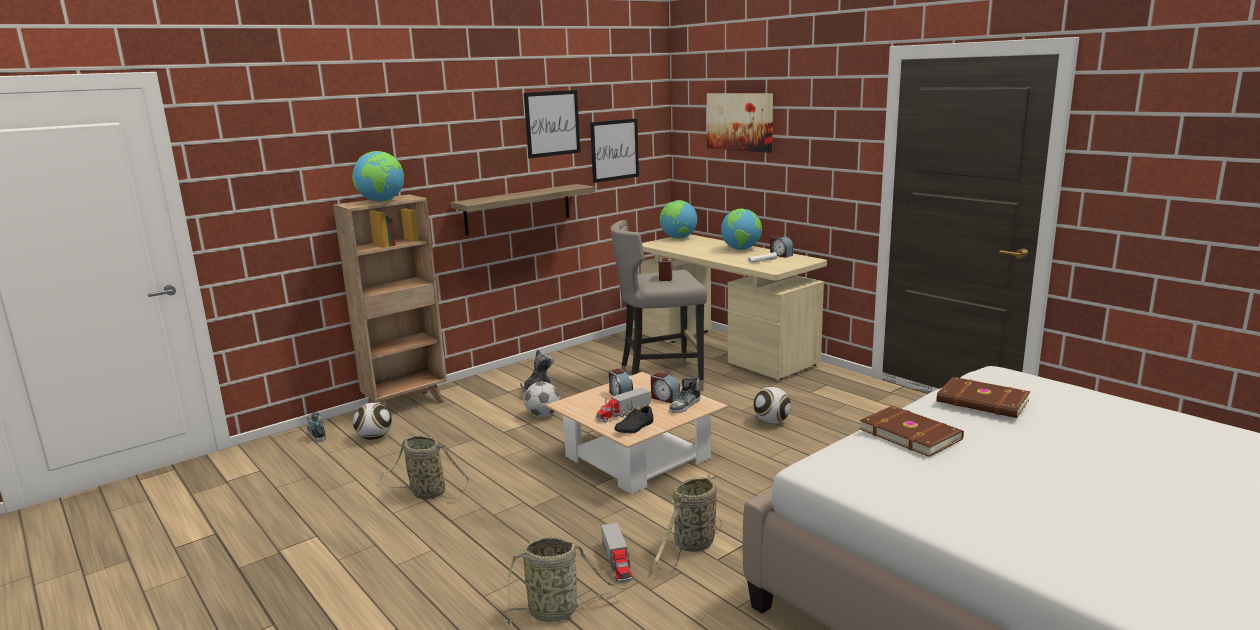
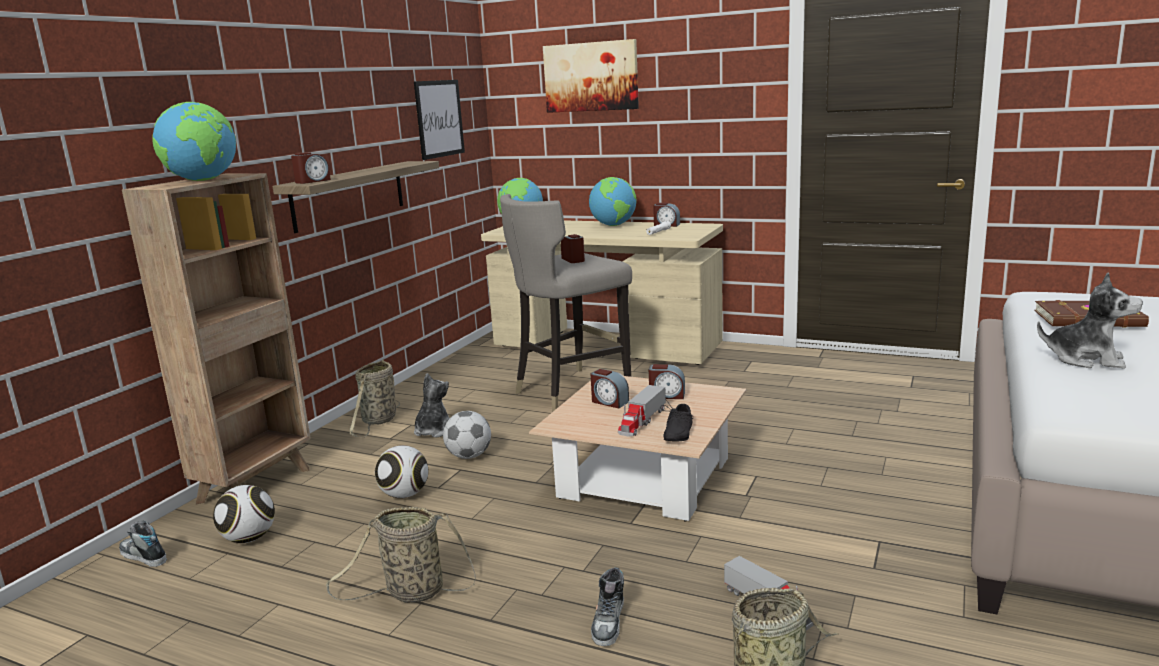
camera: 25 degrees left, 0 degrees up
(477, 201) = (312, 181): none -> alarm clock
(552, 123) = (376, 80): picture -> none
(685, 406) = (702, 398): shoe -> shoe (609, 622)
(693, 546) = (829, 560): basket -> basket (378, 421)
(771, 422) = (743, 407): football -> football (404, 495)
(910, 434) = (1086, 359): brown book -> plush toy

